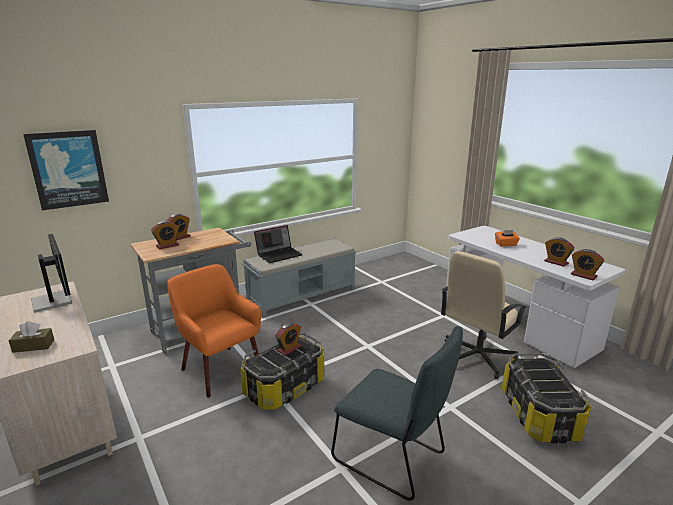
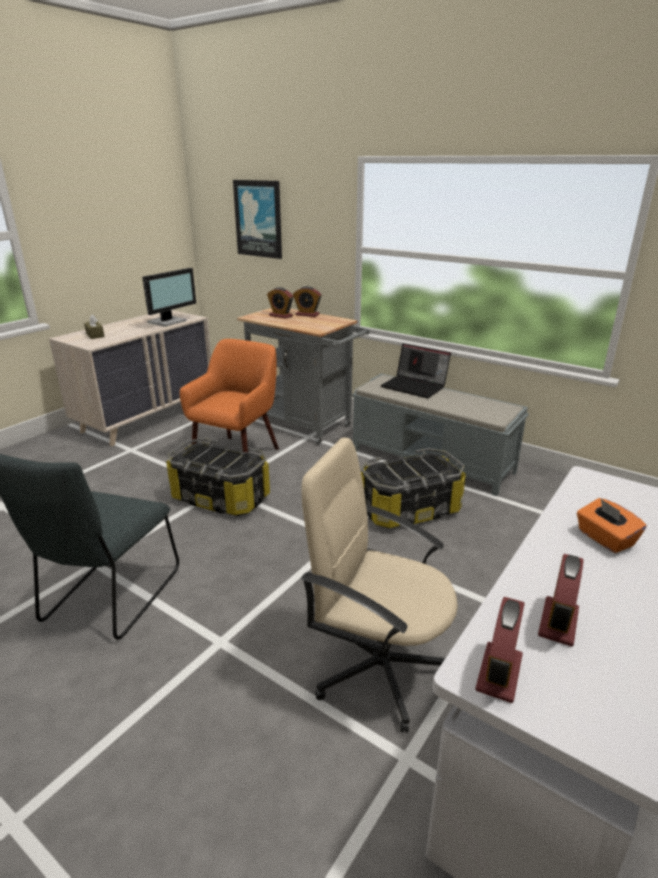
camera: 70 degrees right, 5 degrees up
(289, 349) = (229, 458): alarm clock -> none
(539, 415) = (228, 770): storage box -> storage box (409, 510)

